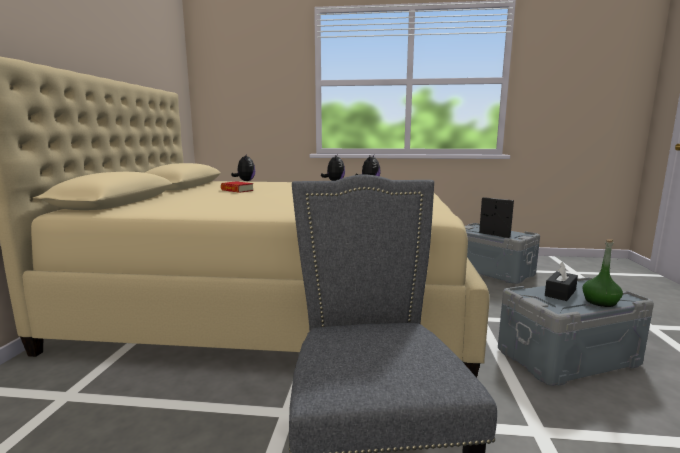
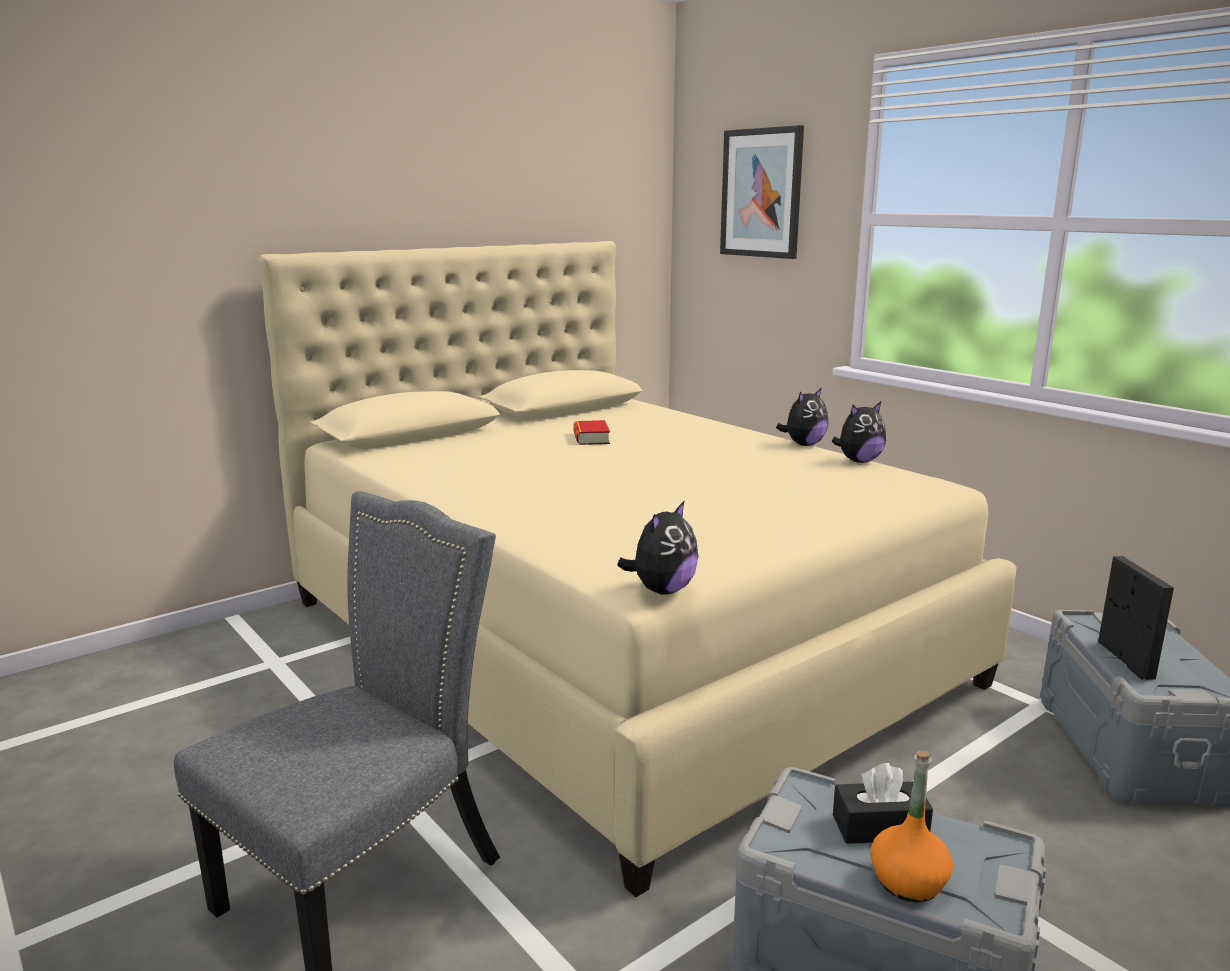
camera: 45 degrees right, 5 degrees up
(245, 181) = (676, 411): plush toy -> plush toy (662, 590)
(253, 72) = (761, 193): none -> picture
(600, 302) = (908, 882): green bottle -> orange bottle

